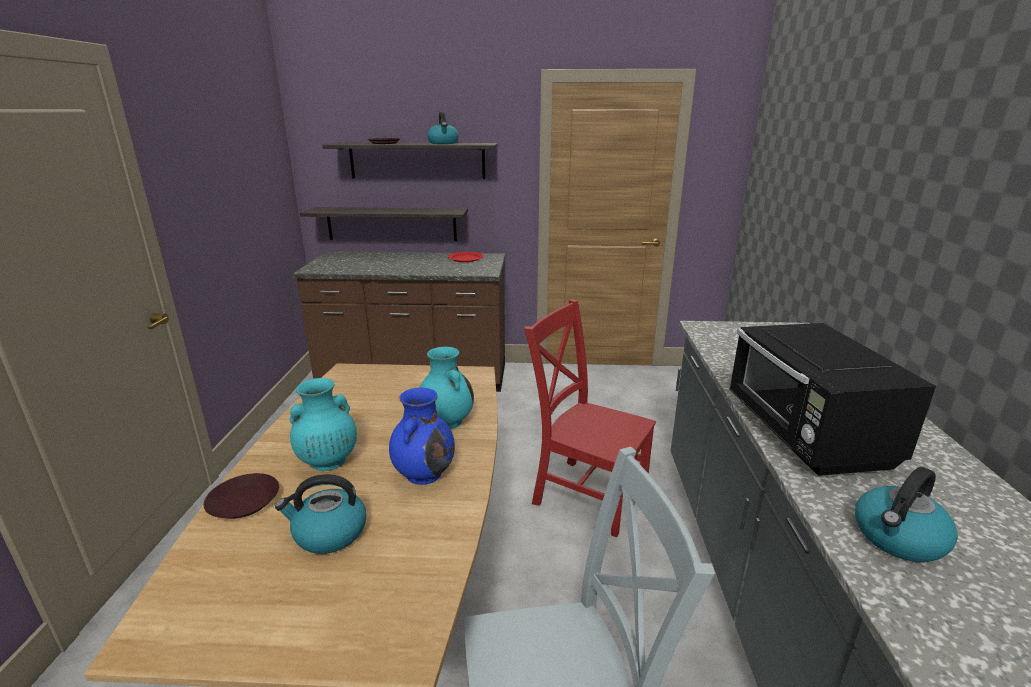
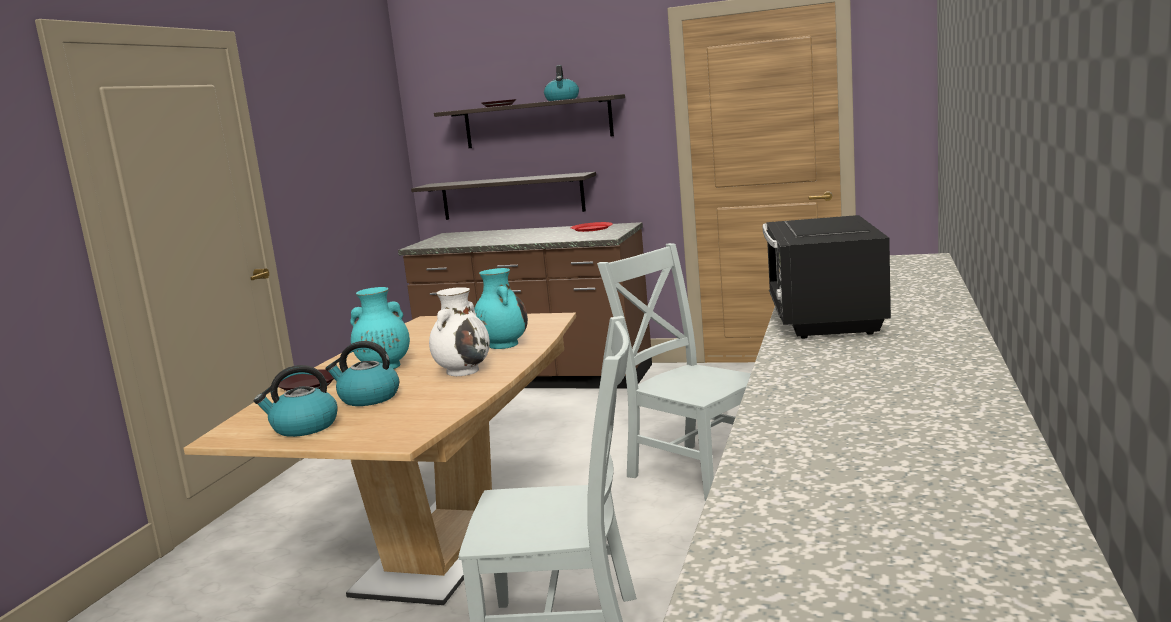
camera: 15 degrees right, 10 degrees down
(424, 473) = (463, 371): blue vase -> white vase
(585, 493) = (693, 470): red chair -> grey chair
(898, 538) = (825, 363): kettle -> kettle (304, 427)

